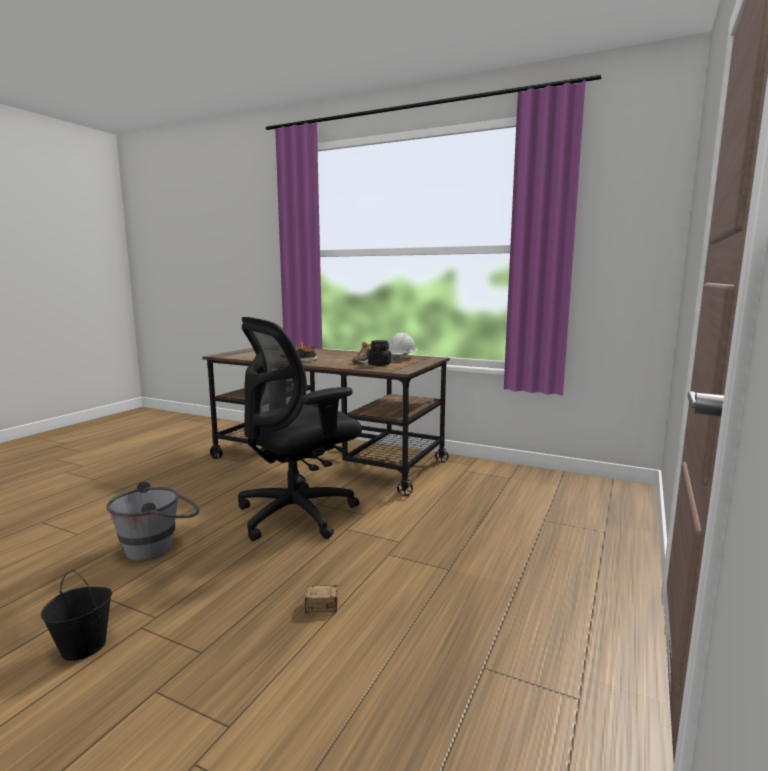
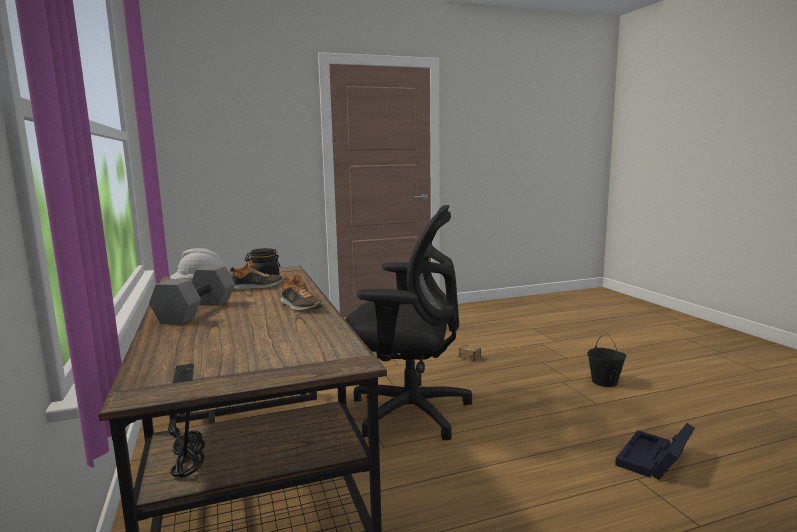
camera: 135 degrees left, 0 degrees up
(54, 552) = (654, 461): none -> black storage box
(159, 547) = (549, 427): grey bucket -> none
(342, 354) = (196, 311): none -> grey dumbbell

